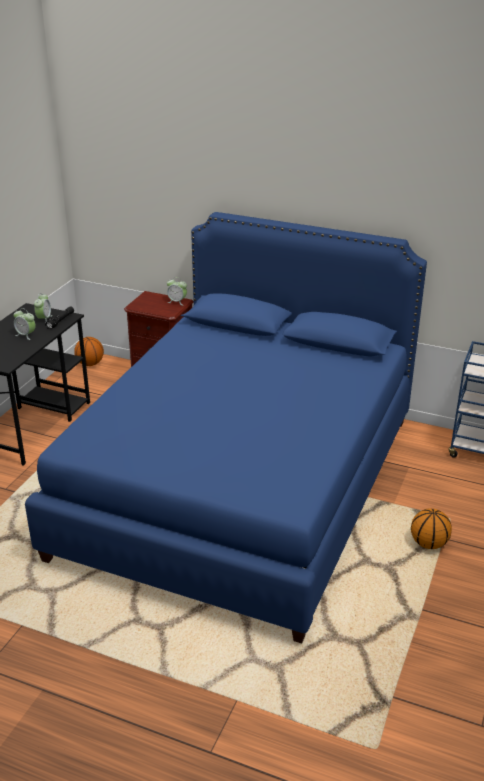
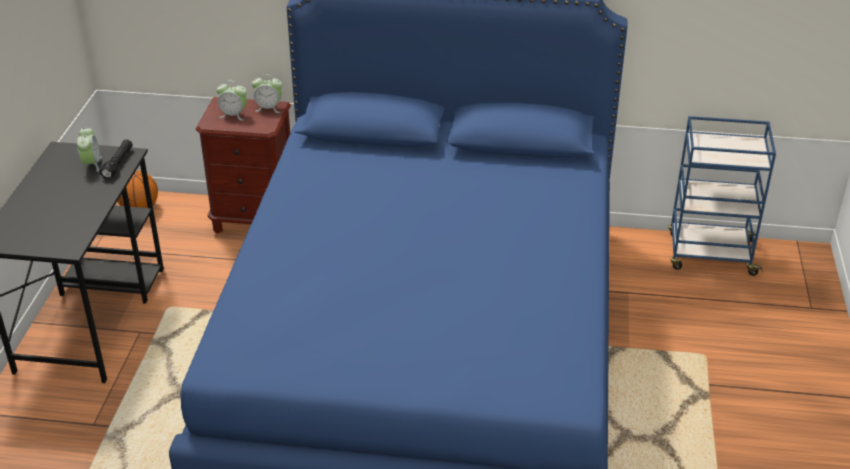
camera: 15 degrees left, 5 degrees up
(26, 335) = (76, 194): alarm clock -> alarm clock (234, 115)
(429, 544) = (693, 396): basketball -> none

